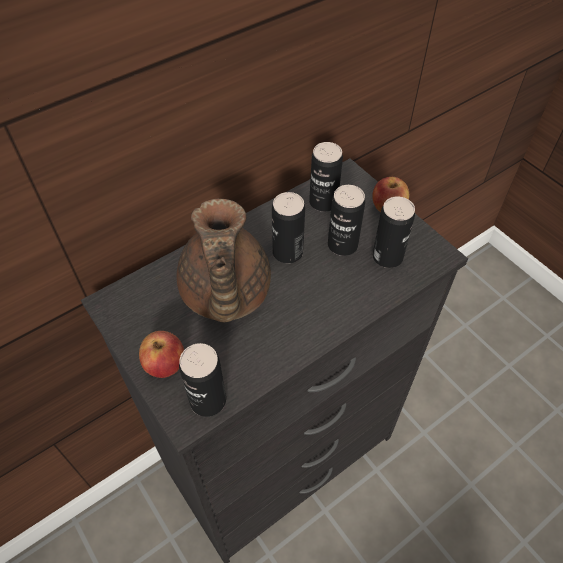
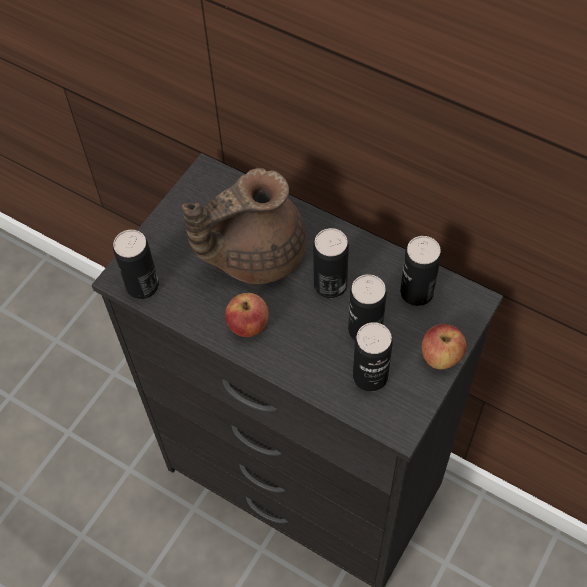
camera: 70 degrees right, 5 degrees up
(165, 365) = (163, 241): apple -> apple (248, 326)

